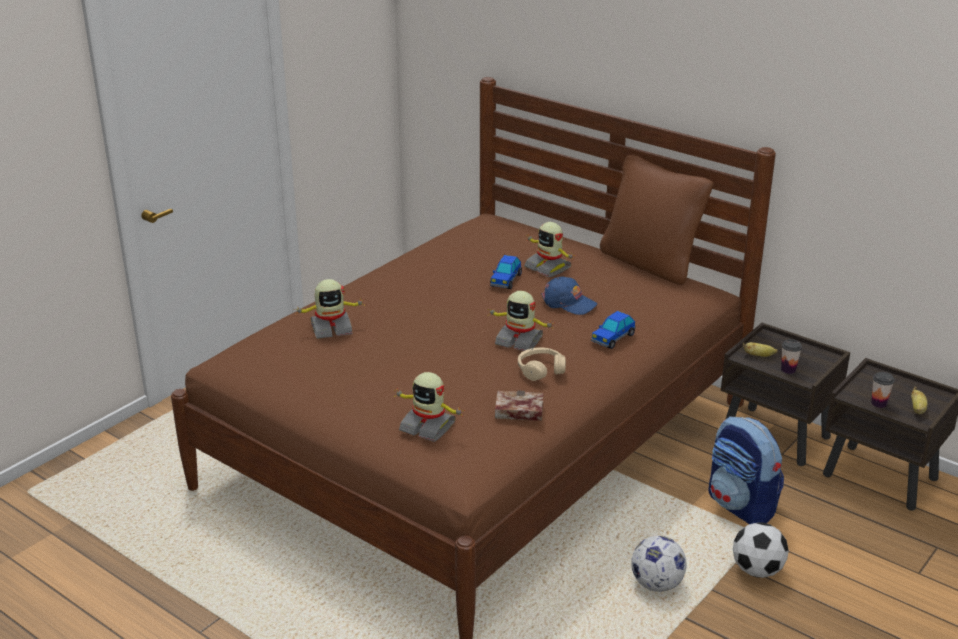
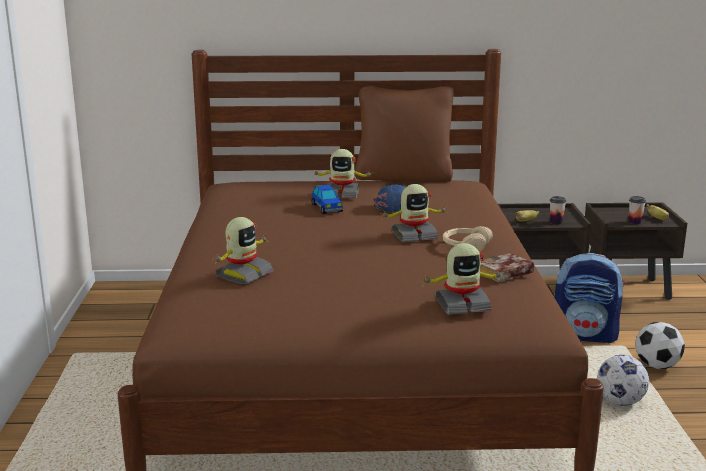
camera: 40 degrees left, 10 degrees down
(613, 338) = (472, 217): toy car -> none

